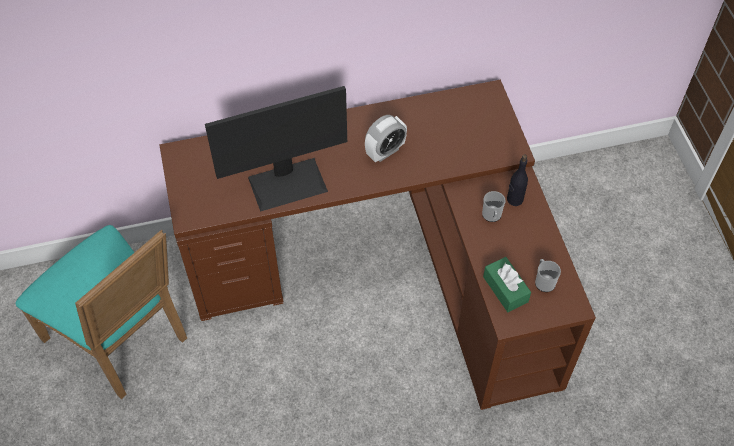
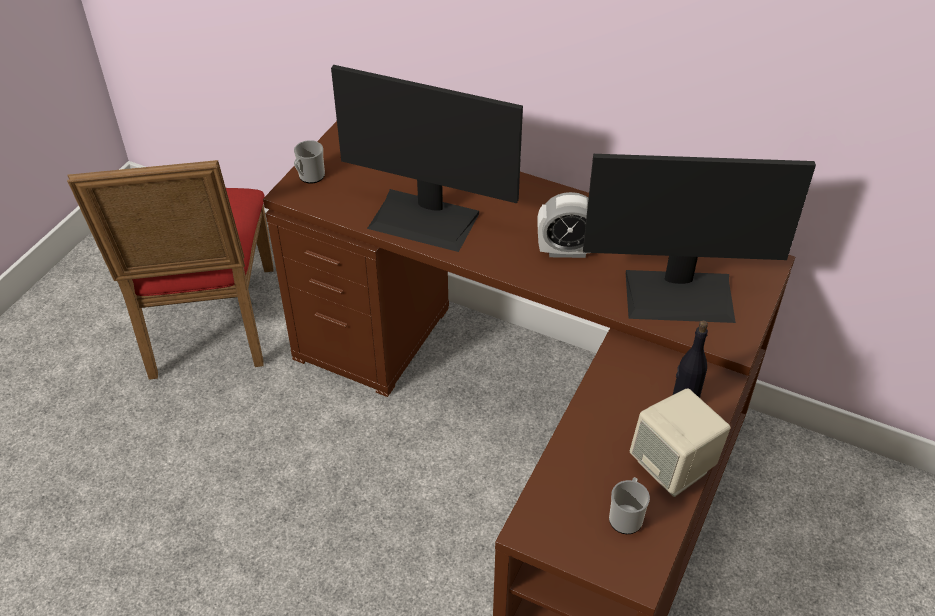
camera: 40 degrees right, 10 degrees down
(123, 340) = (206, 328): turquoise chair -> red chair
(466, 140) = (680, 295): none -> monitor
(492, 216) = (635, 399): mug -> mug (309, 177)
(505, 289) = (565, 491): green tissue box -> none
(541, 240) = (673, 467): none -> beige speaker

